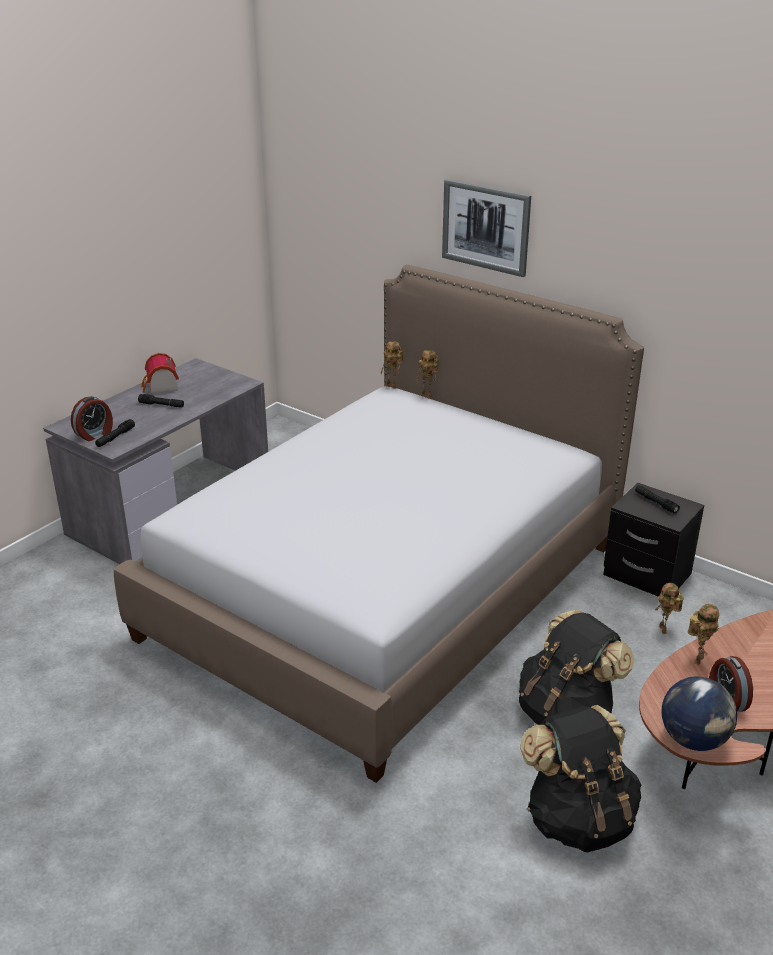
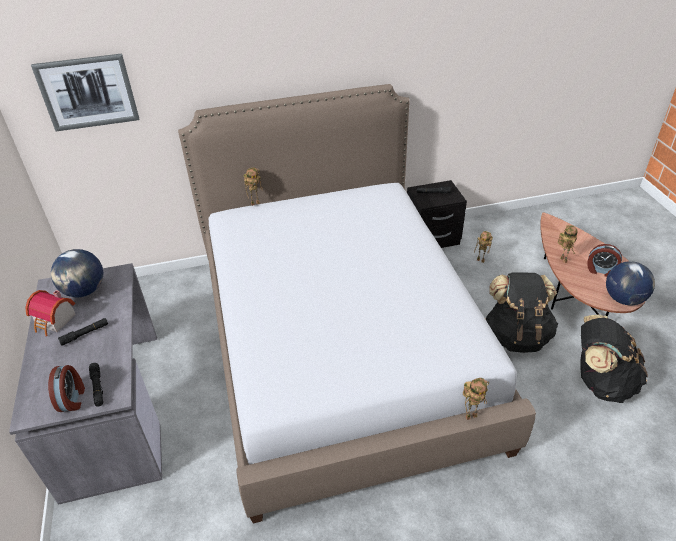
camera: 50 degrees left, 10 degrees up
(206, 381) = (84, 291): none -> globe
(393, 386) = (222, 210): toy robot -> toy robot (471, 415)
(486, 227) = (259, 54): picture -> picture (88, 92)

